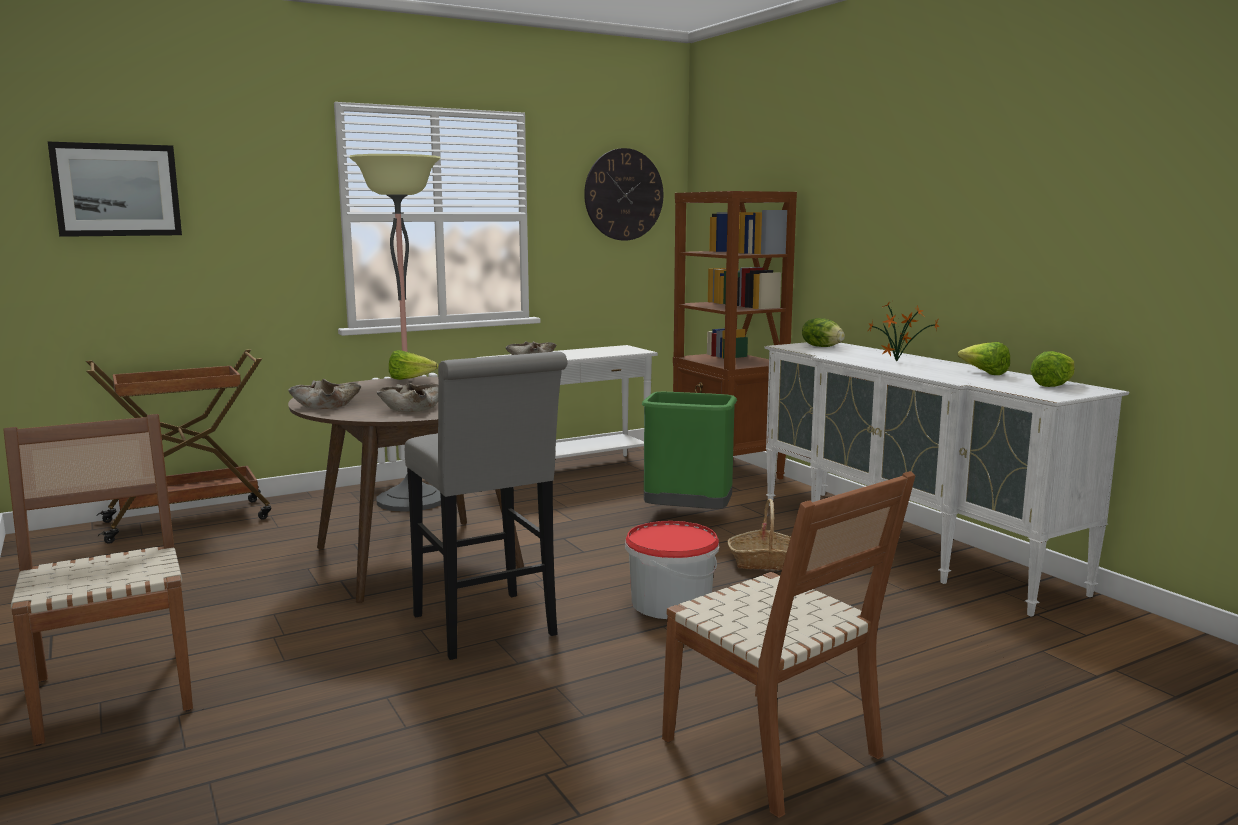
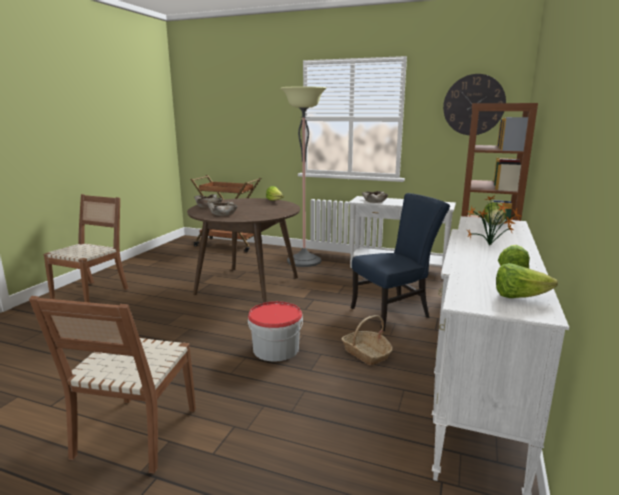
camera: 50 degrees right, 5 degrees up
(117, 190) = (219, 106): picture -> none
(488, 629) = (197, 324): grey stool -> none
(688, 515) = (394, 312): green trash can -> blue chair

